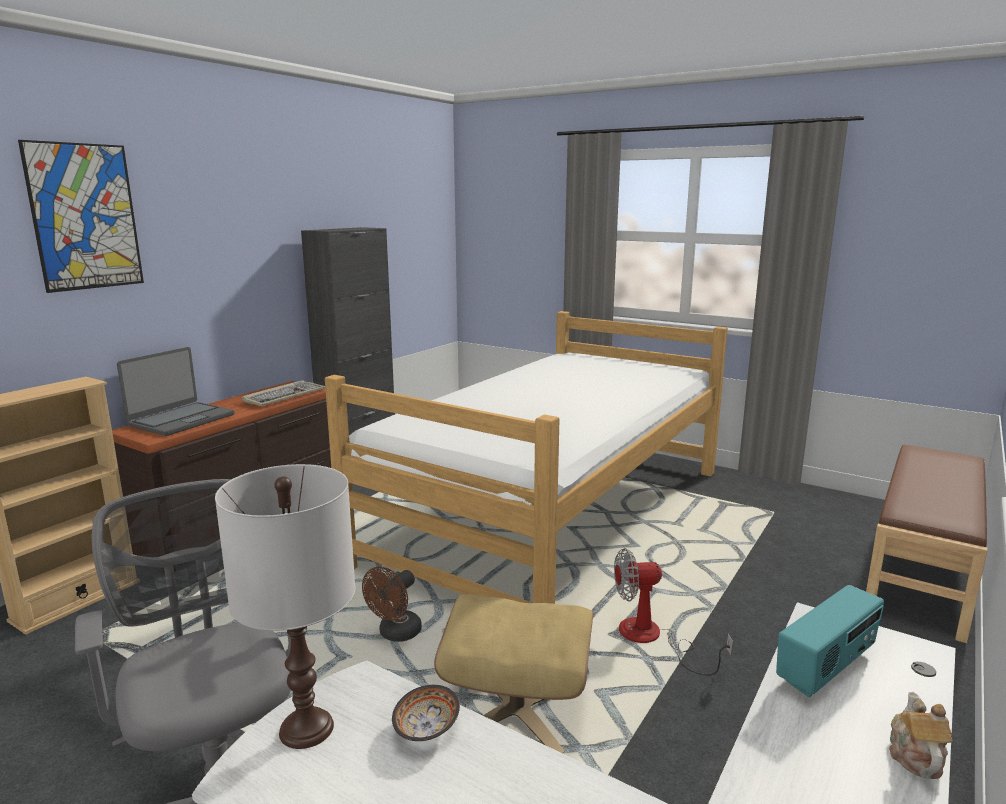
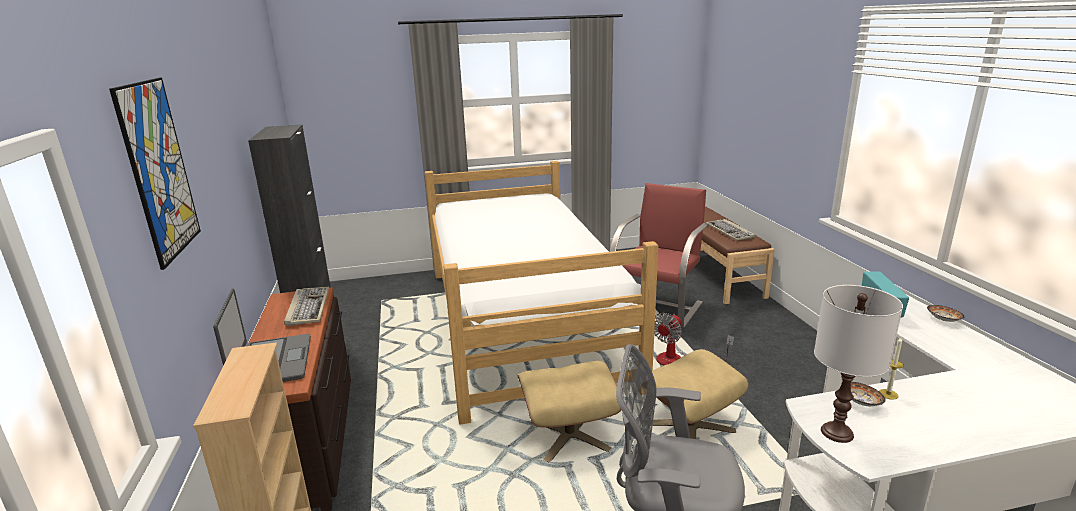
camera: 45 degrees left, 5 degrees up
(395, 634) = (569, 435): brown fan -> beige ottoman
(489, 752) = (888, 394): none -> candle
(745, 570) = (657, 307): none -> red armchair
(914, 755) = (943, 320): teapot -> bowl
(941, 498) = (730, 232): none -> keyboard

